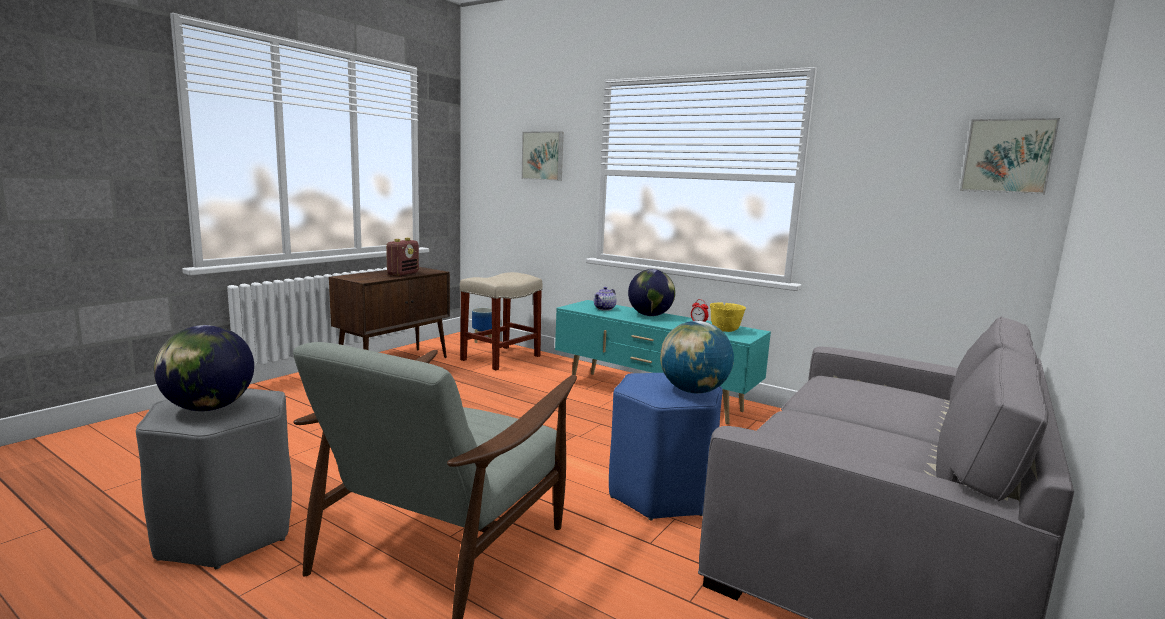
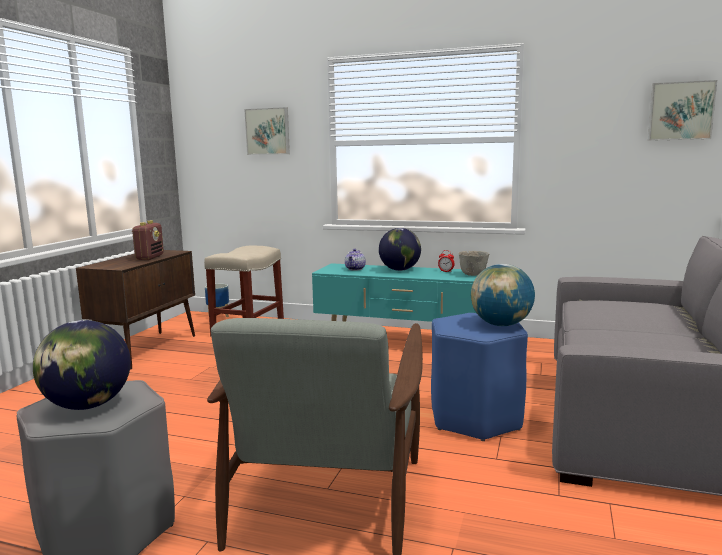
camera: 15 degrees left, 0 degrees up
(725, 330) = (473, 274): yellow bowl -> grey bowl

